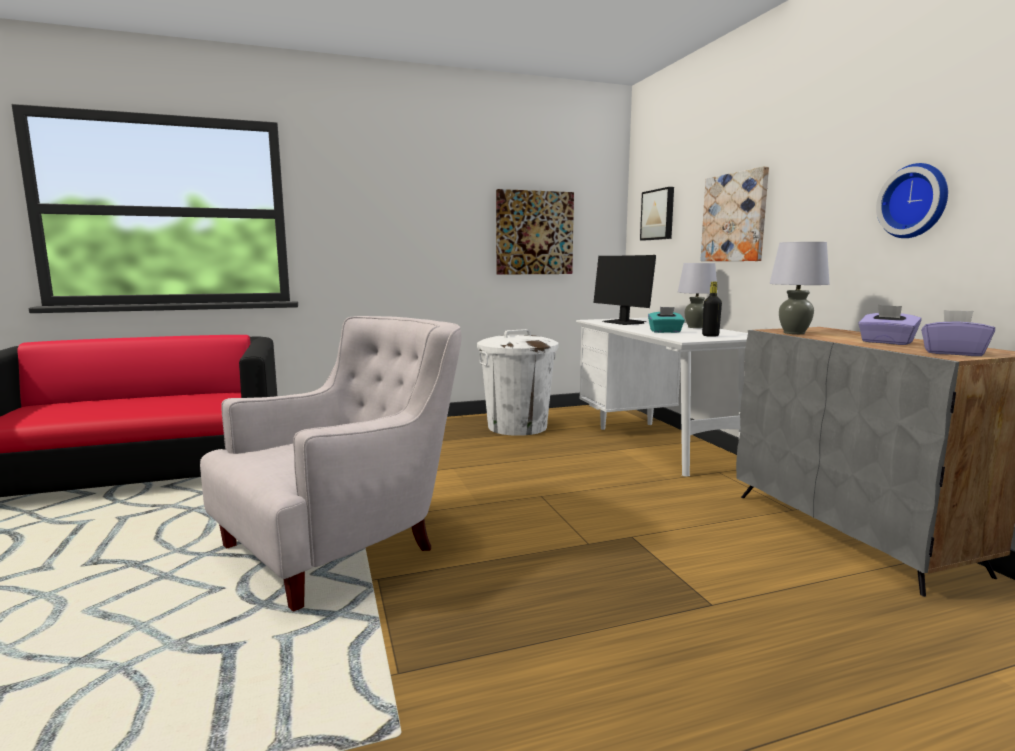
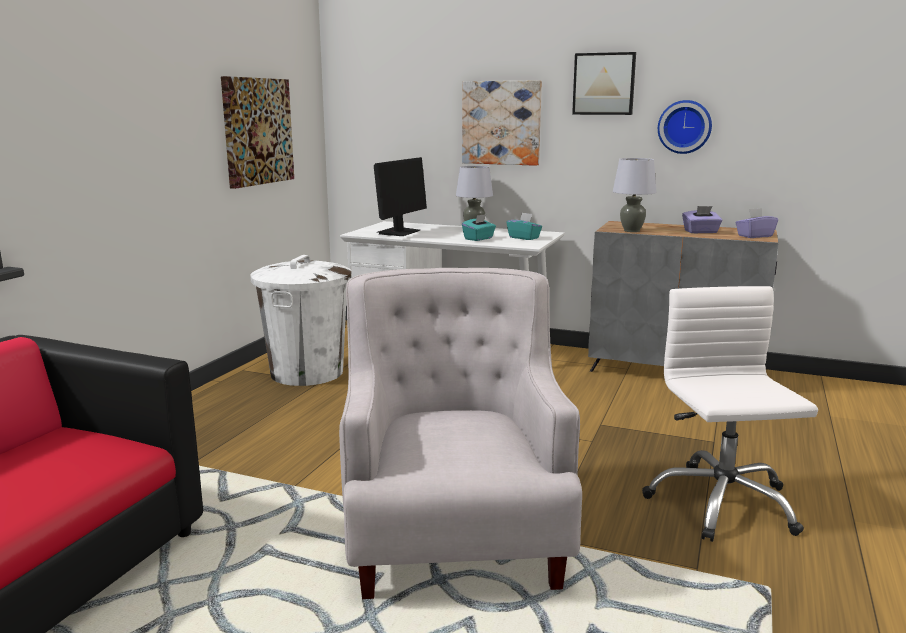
camera: 50 degrees left, 5 degrees up
(562, 650) = (721, 503): none -> white office chair
(623, 322) = (399, 232): monitor -> monitor turned 75 degrees counterclockwise
(658, 214) = (385, 110): picture -> picture (604, 84)
(710, 335) = (524, 238): black bottle -> turquoise tissue box

